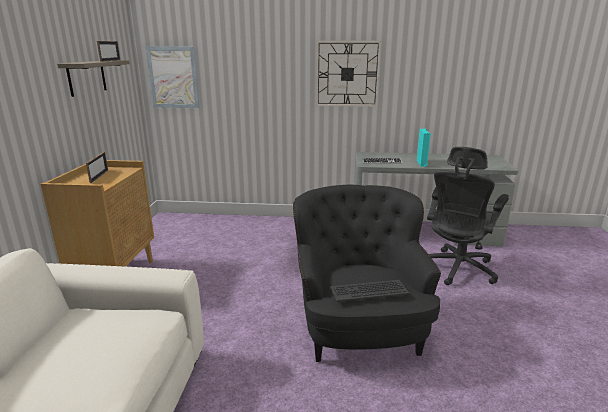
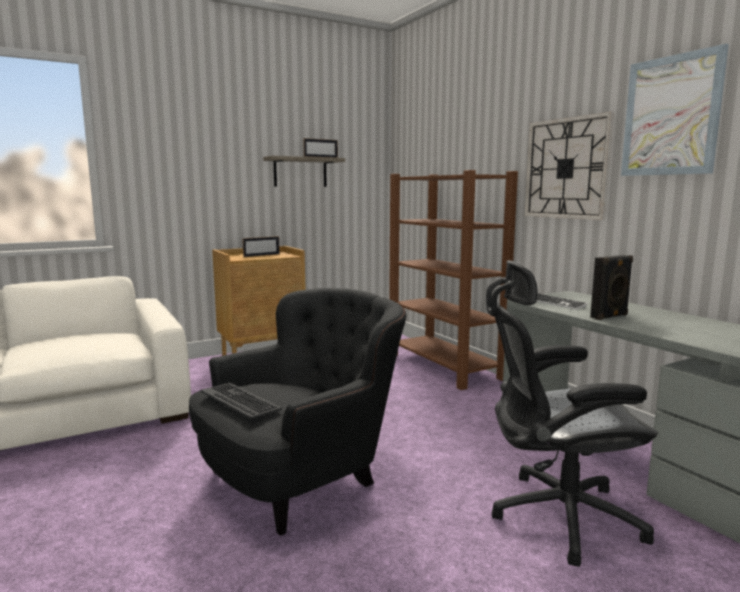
camera: 55 degrees right, 10 degrees down
(173, 77) = (410, 180): picture -> picture (670, 116)
(259, 224) = (444, 366): none -> brown bookcase
(422, 163) = (610, 316): turquoise speaker -> black speaker

